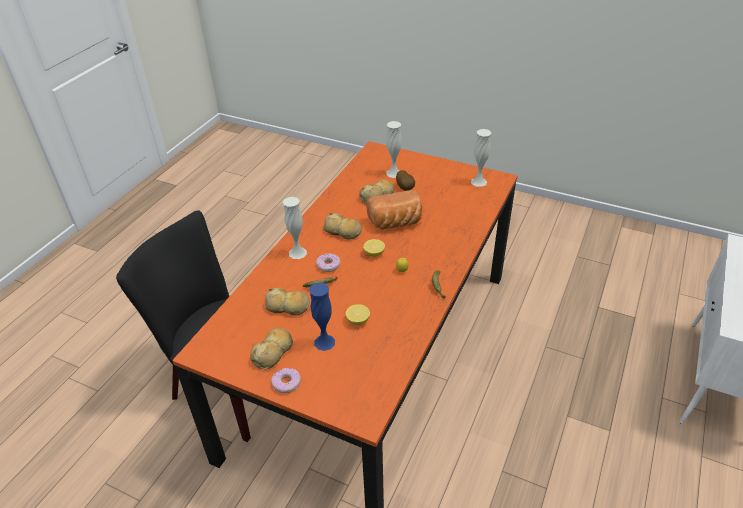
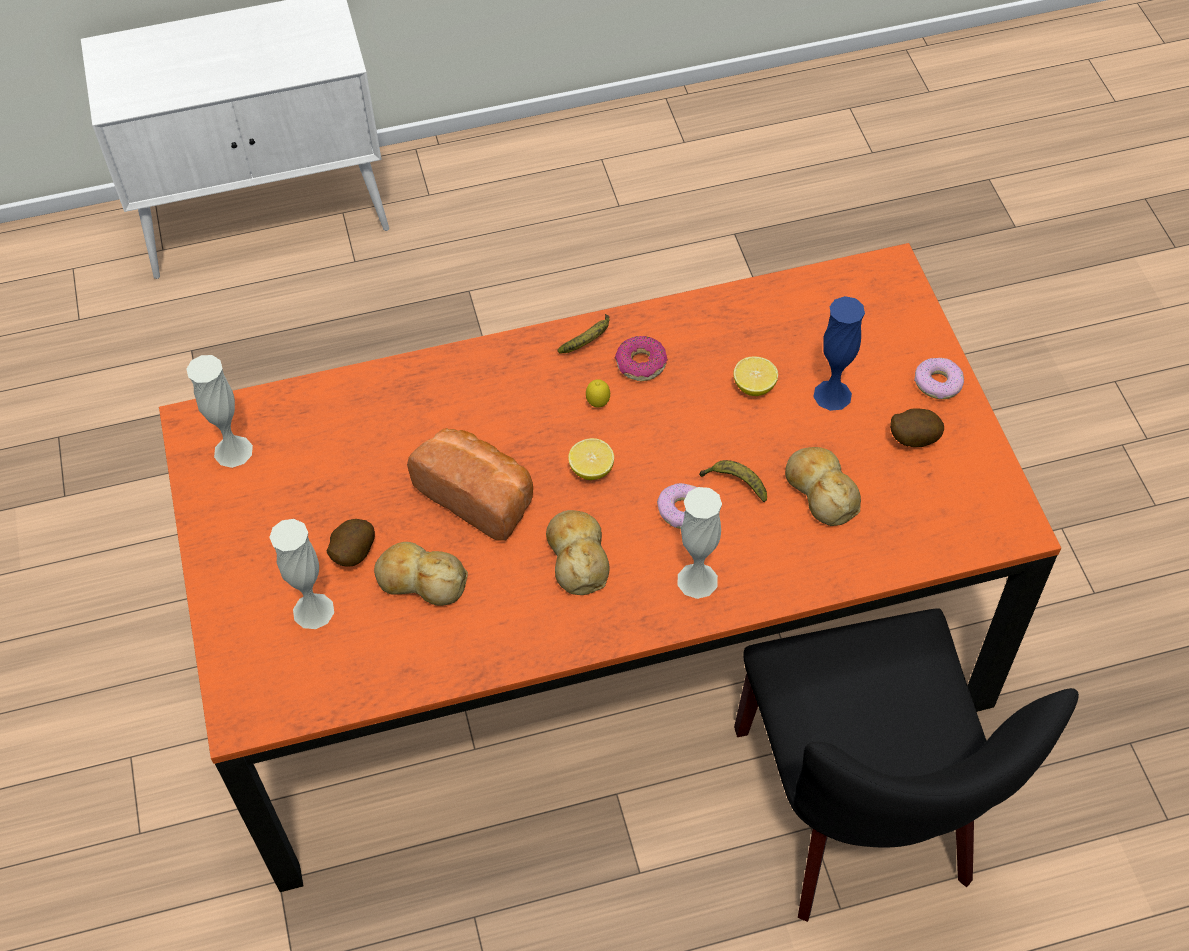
camera: 130 degrees left, 15 degrees up
(273, 352) = (912, 438): bread -> potato
(408, 294) = (640, 364): none -> donut

